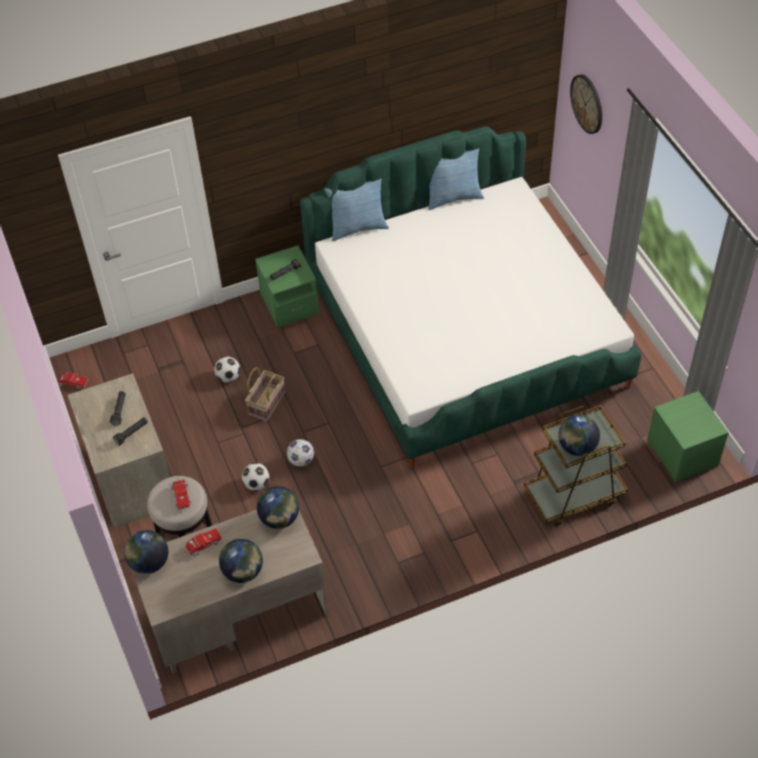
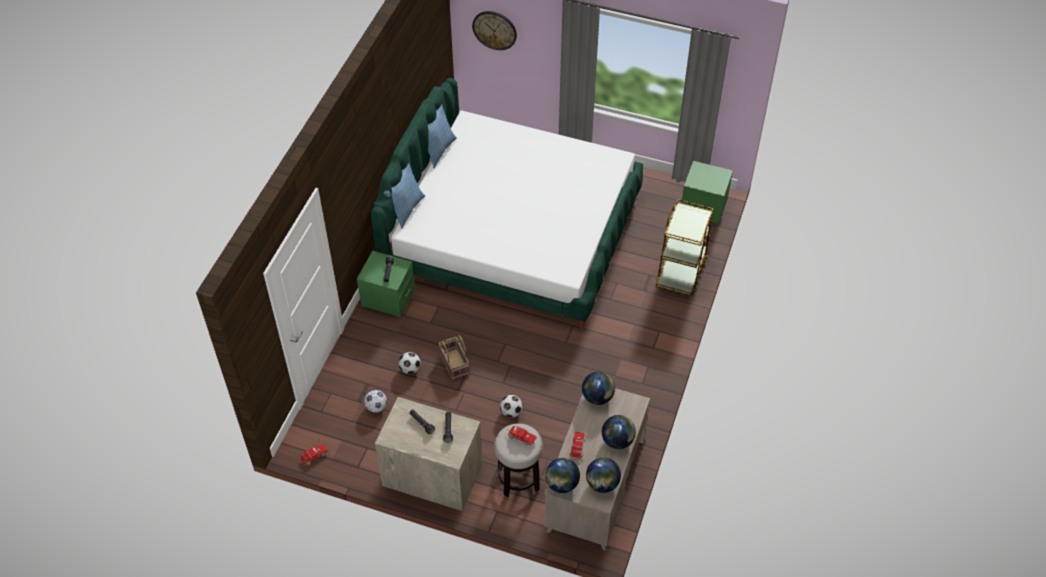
camera: 50 degrees left, 0 degrees up
(301, 460) = (518, 377): football -> football (376, 407)
(577, 447) = (692, 230): globe -> globe (602, 484)

